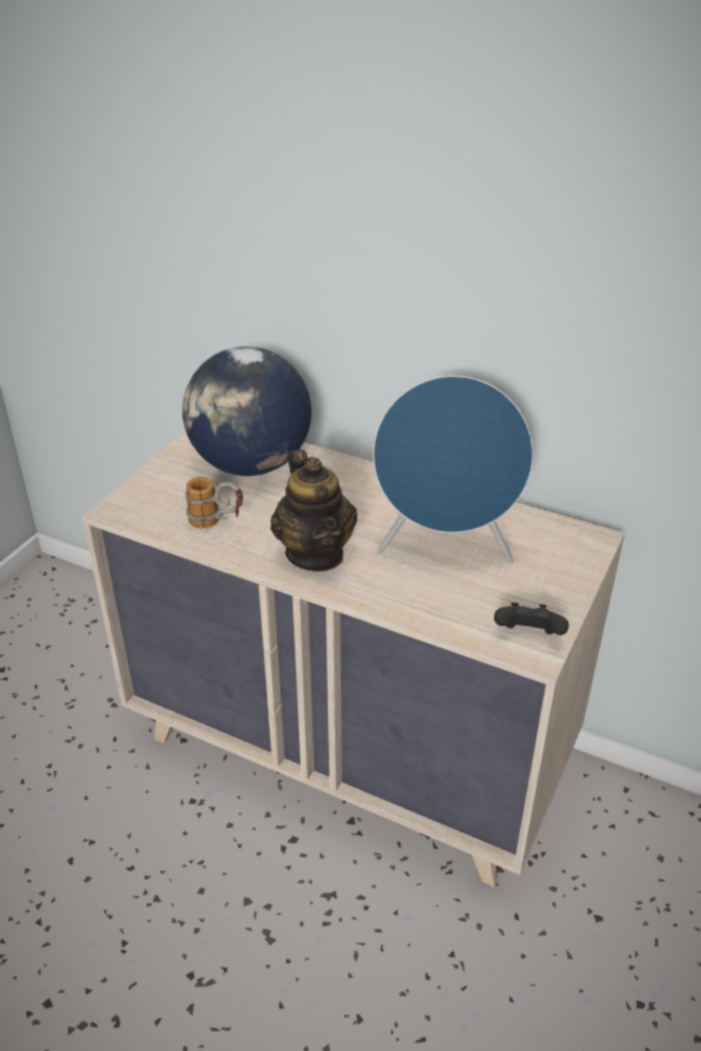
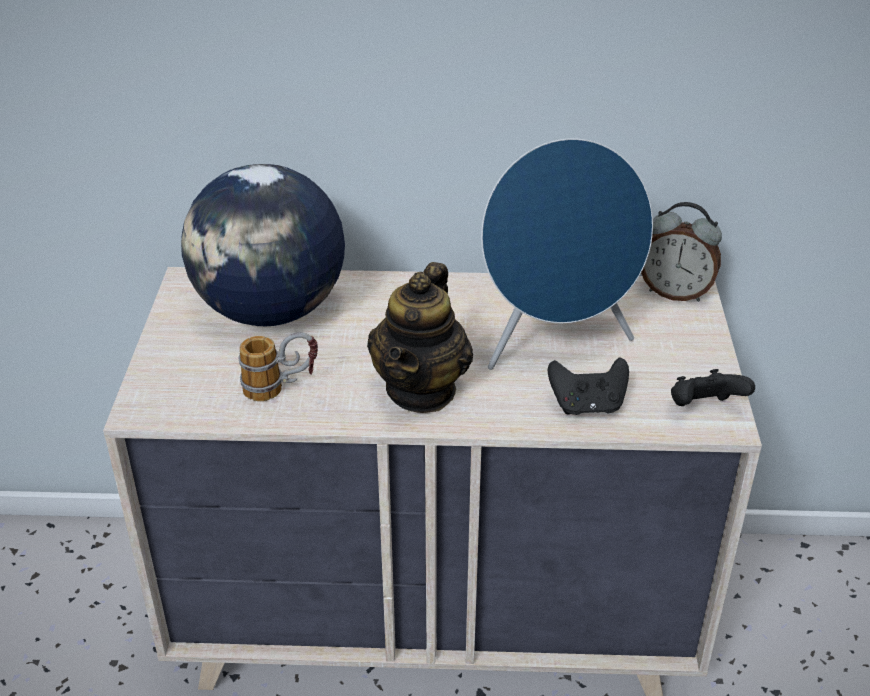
camera: 25 degrees left, 0 degrees up
(315, 554) = (421, 390): teapot -> teapot turned 60 degrees clockwise
(433, 604) = (587, 405): none -> black game controller
(579, 536) = (675, 292): none -> alarm clock

